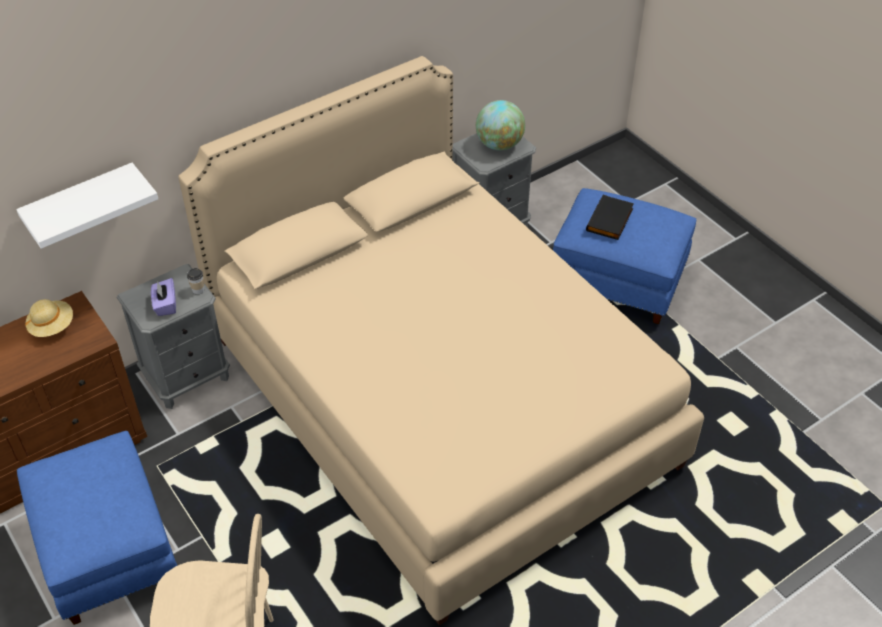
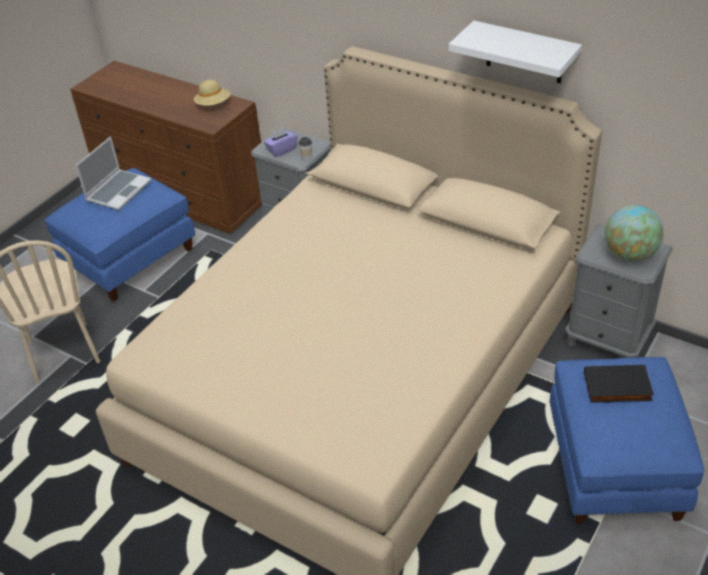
camera: 70 degrees right, 5 degrees down
(75, 485) = (118, 190): none -> laptop
(81, 203) = (266, 32): white shelf -> white shelf (524, 53)

